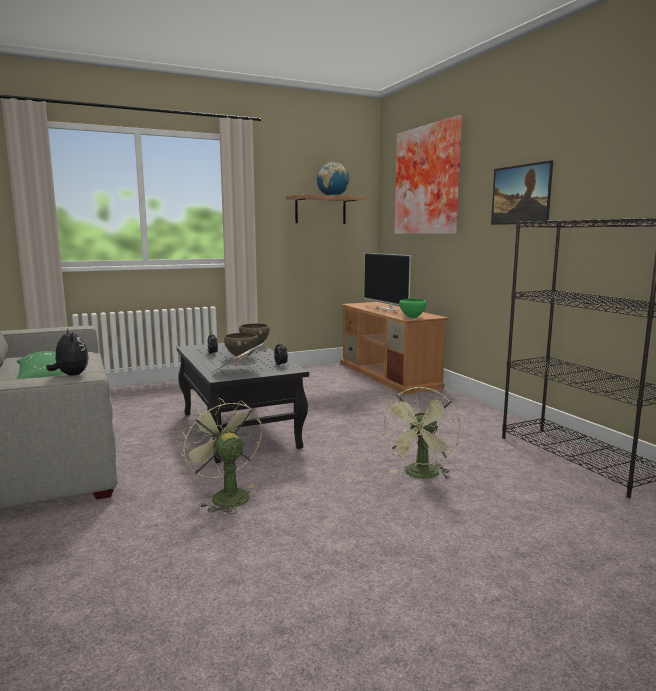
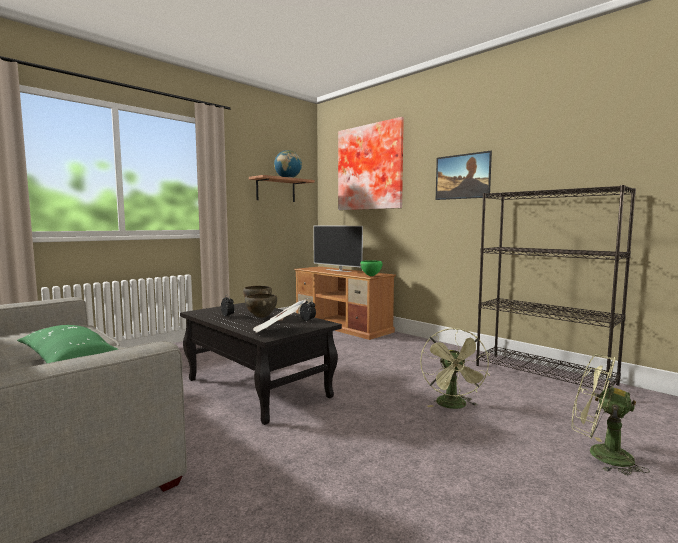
camera: 20 degrees left, 5 degrees down
(71, 375) = (135, 348): plush toy -> none
(225, 496) = (305, 458): green fan -> green fan (600, 454)

